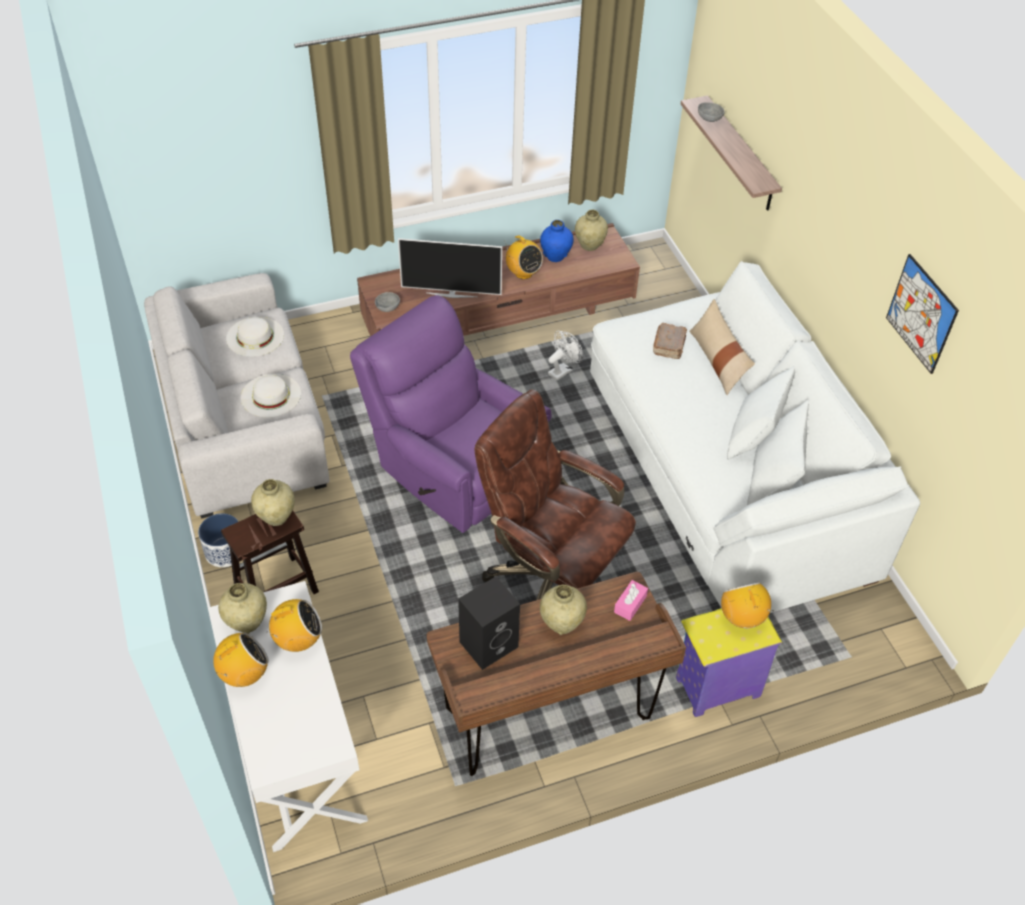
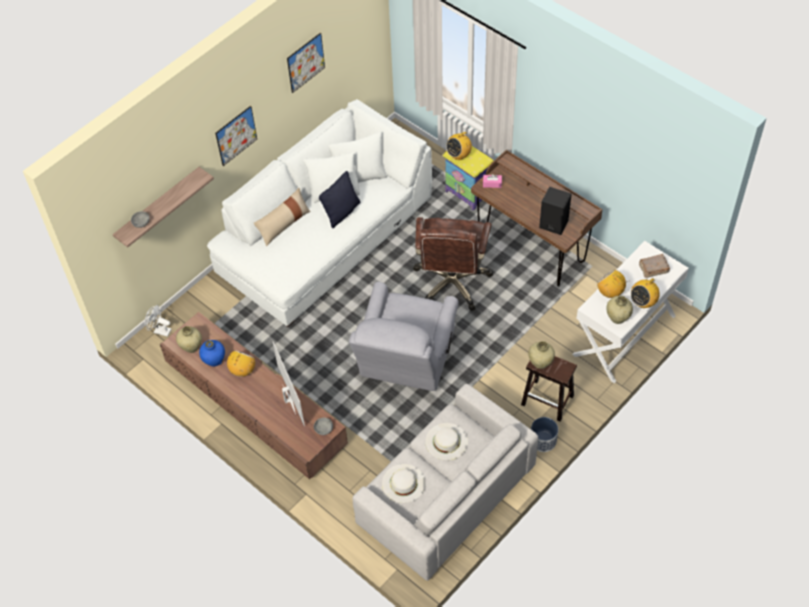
camera: 115 degrees left, 5 degrees up
(244, 674) = (643, 302): radio -> radio turned 75 degrees counterclockwise
(454, 467) = (405, 362): purple armchair -> grey armchair
(561, 623) = (522, 203): beige vase -> none
(562, 370) = (289, 346): white fan -> white fan (159, 331)
(669, 346) = (286, 250): brown book -> brown book (653, 269)
(704, 427) = (341, 212): none -> black pillow
(821, 234) = (236, 135): none -> picture

